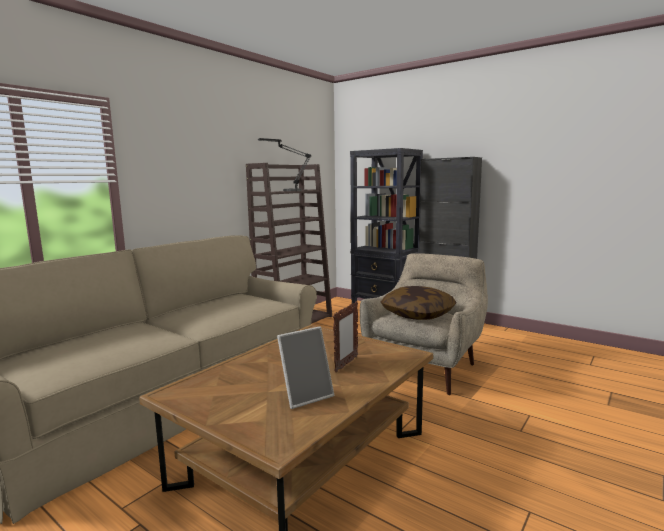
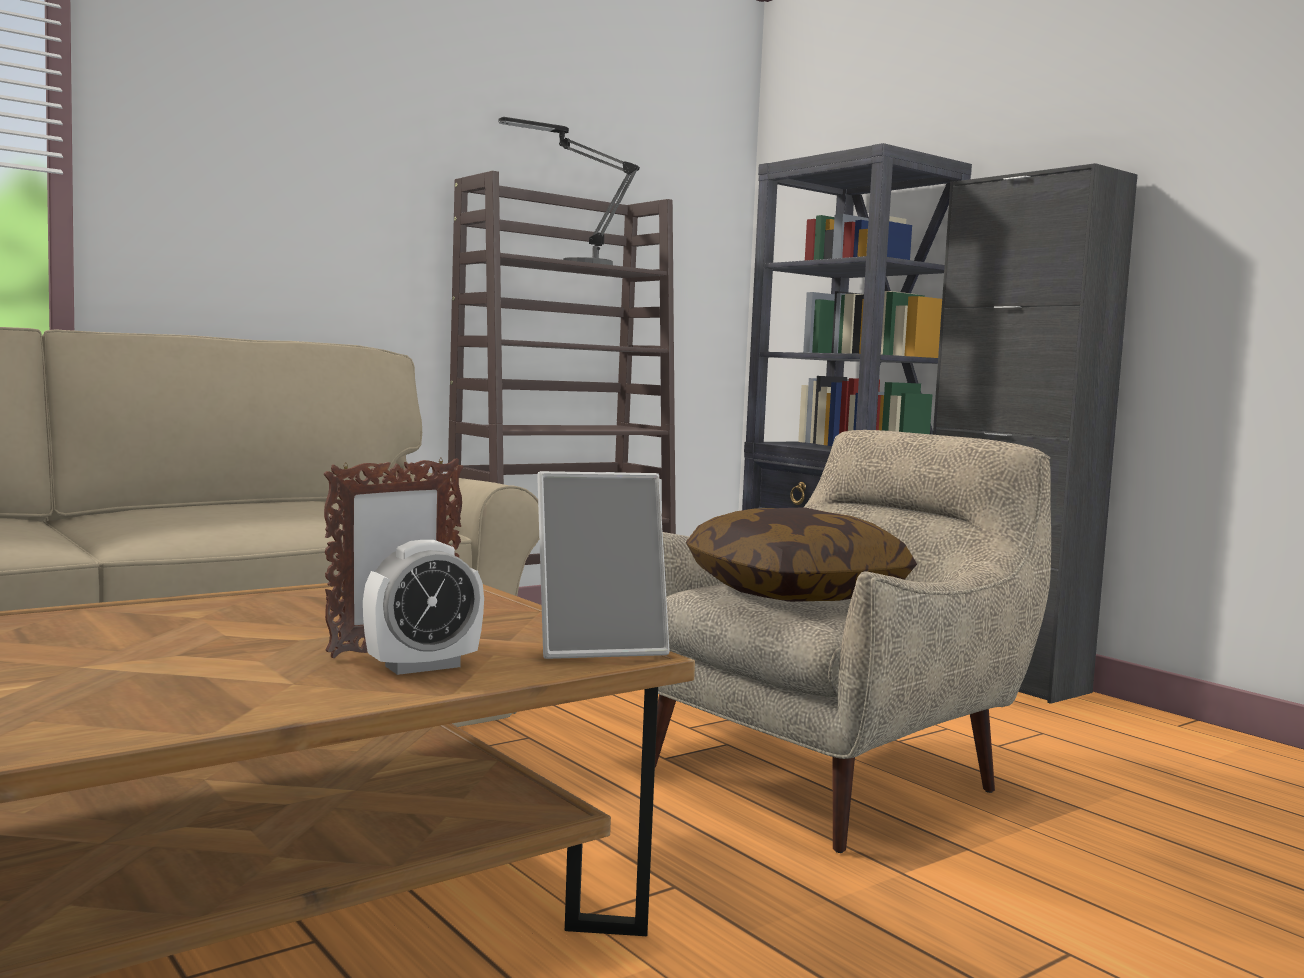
camera: 15 degrees right, 5 degrees down
(305, 395) = (158, 687): picture frame -> picture frame (598, 647)
(365, 370) = (422, 666): none -> alarm clock

